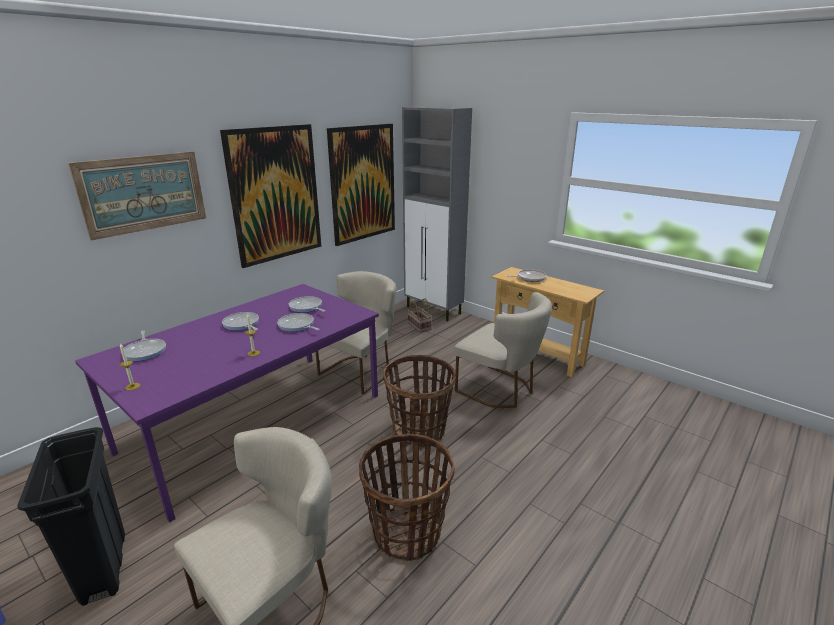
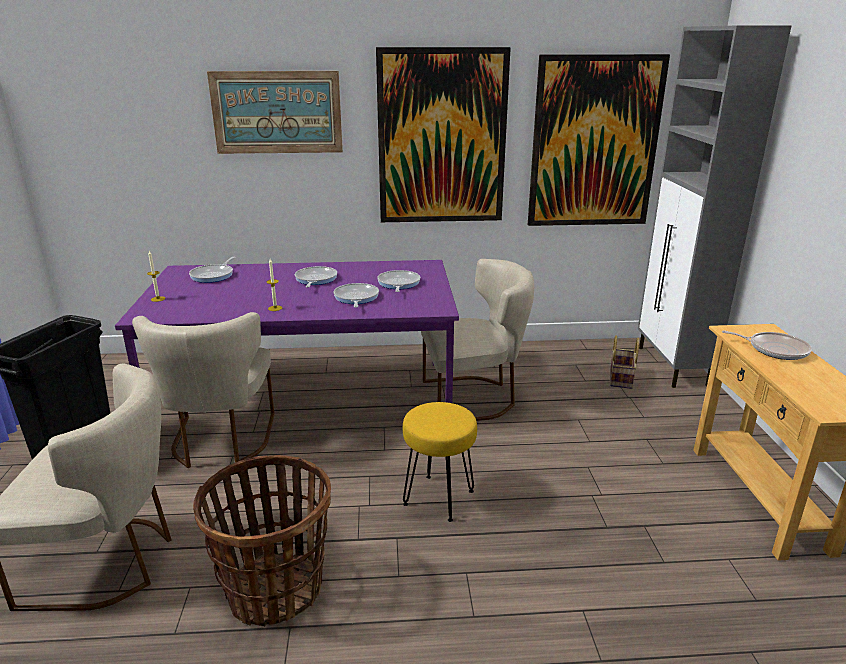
camera: 45 degrees right, 0 degrees up
(419, 431) = (439, 497): basket -> yellow stool
(500, 390) = (618, 511): beige chair -> beige chair (221, 443)

